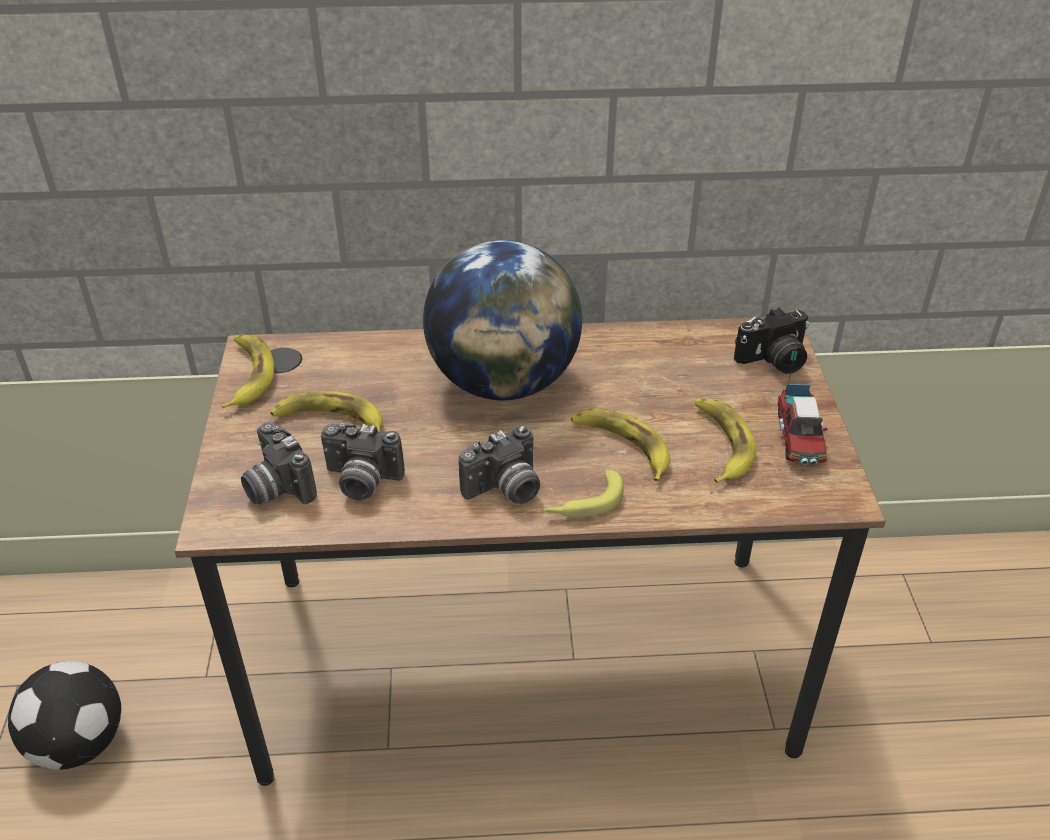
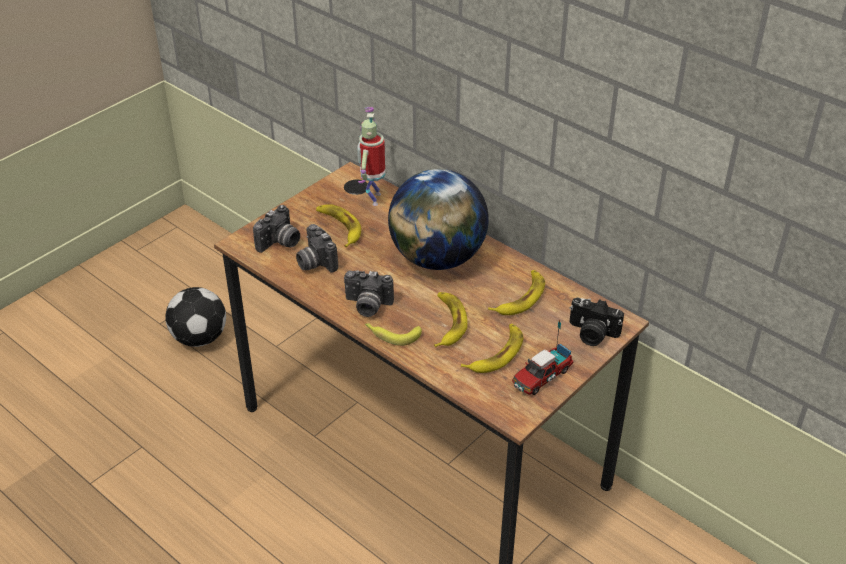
camera: 45 degrees right, 0 degrees up
(247, 375) = (333, 185): banana -> banana (520, 297)
(276, 488) = (280, 243): camera -> camera turned 150 degrees counterclockwise
(324, 361) = (373, 198): none -> toy robot

